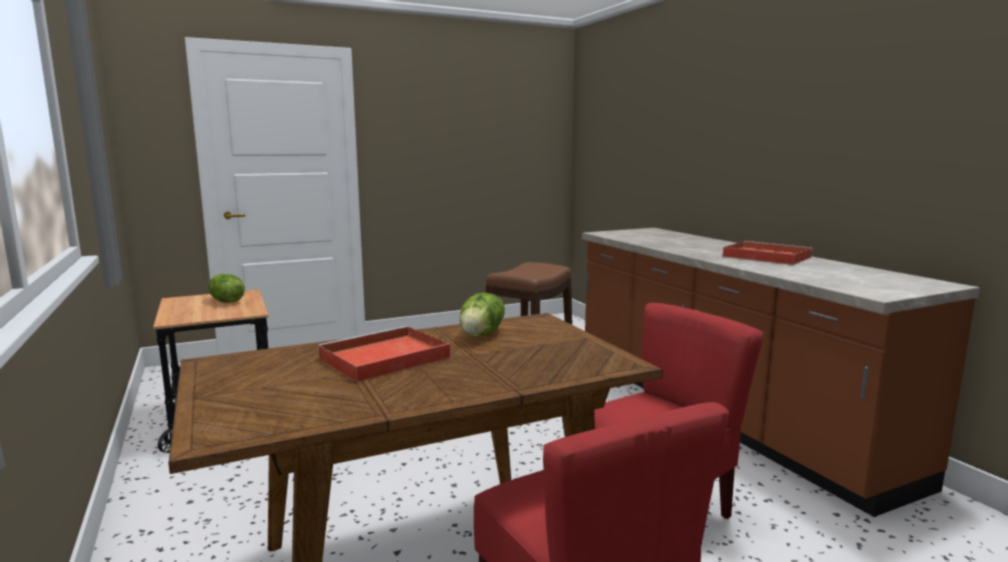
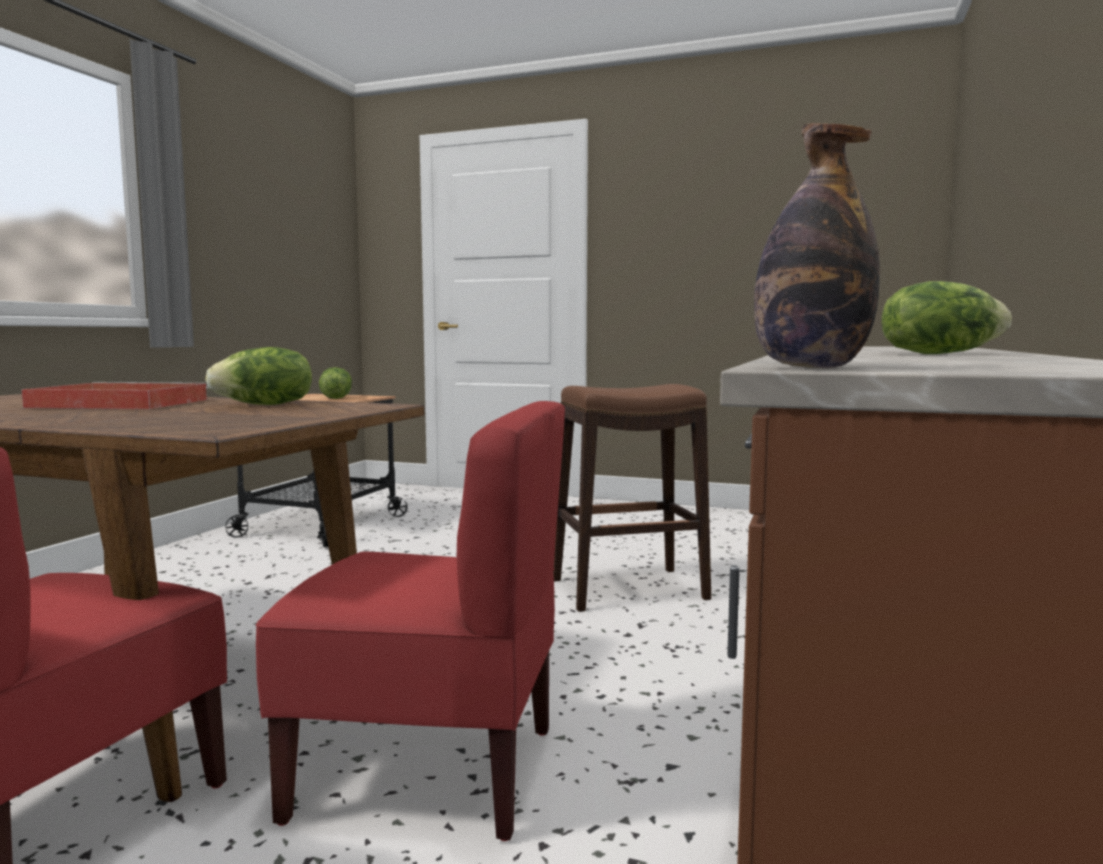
camera: 45 degrees right, 5 degrees down
(764, 256) = (939, 354): red tray -> lettuce
(881, 294) = (810, 367): none -> bottle

